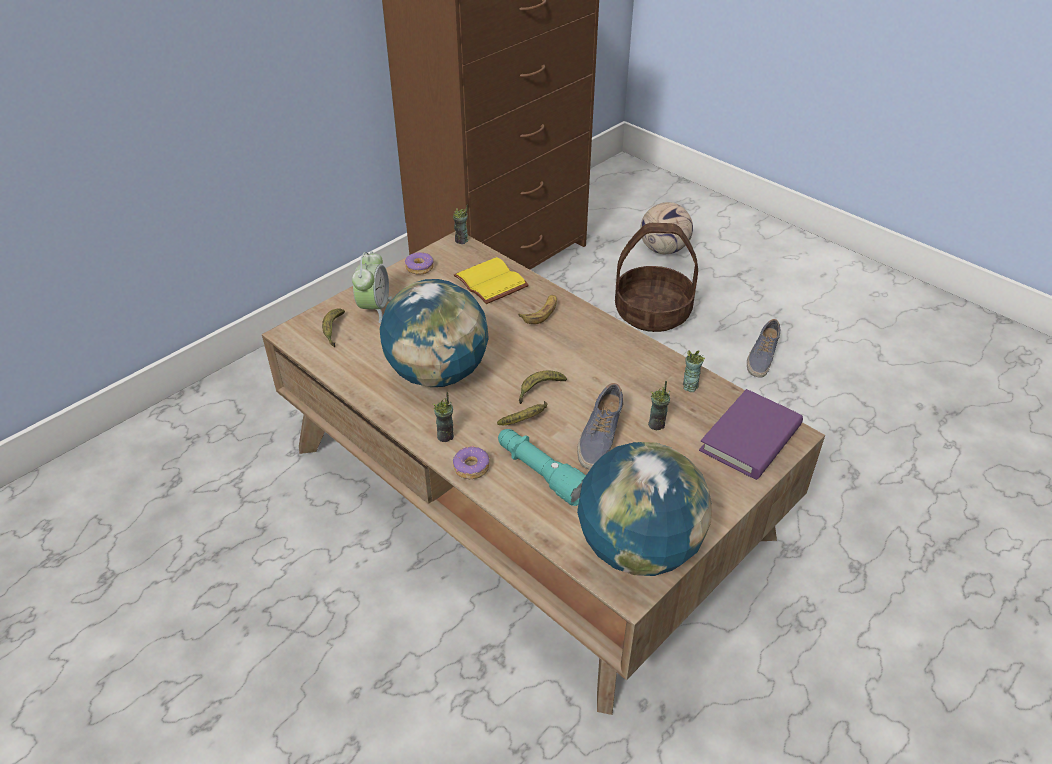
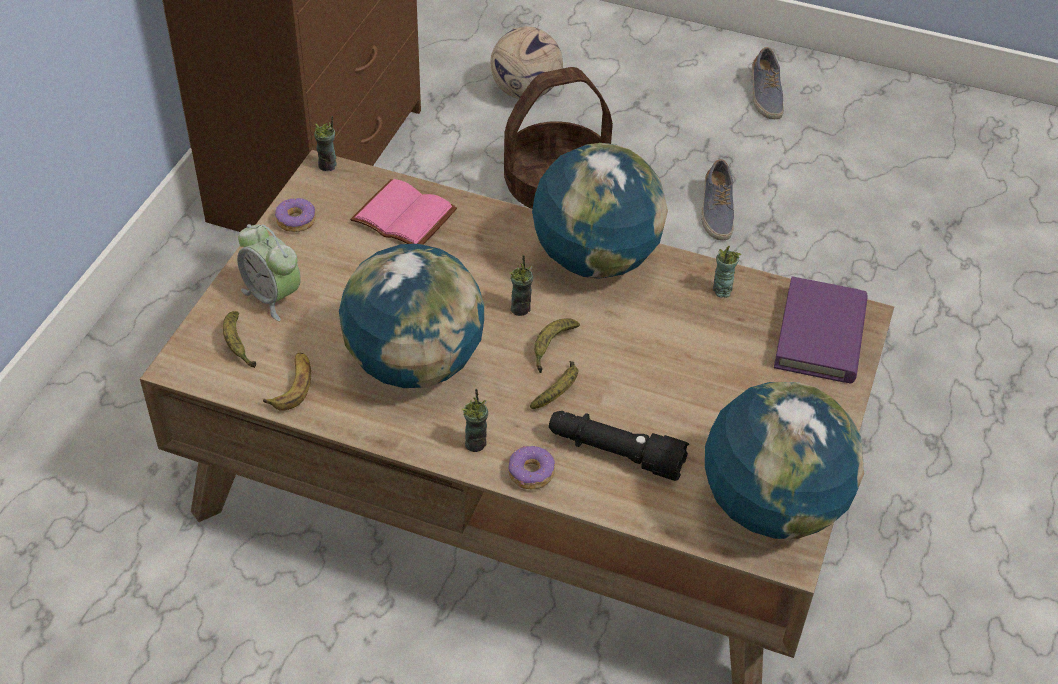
camera: 25 degrees left, 5 degrees up
(374, 308) = (273, 297): alarm clock -> alarm clock turned 150 degrees clockwise
(493, 282) = (406, 215): yellow book -> pink book
(540, 473) = (615, 453): turquoise flashlight -> black flashlight
(541, 312) = (493, 242): banana -> banana (292, 385)
(599, 437) = (656, 387): shoe -> shoe (765, 95)
(607, 341) = (595, 259): none -> globe
(657, 424) = (711, 350): cup -> cup (521, 308)

